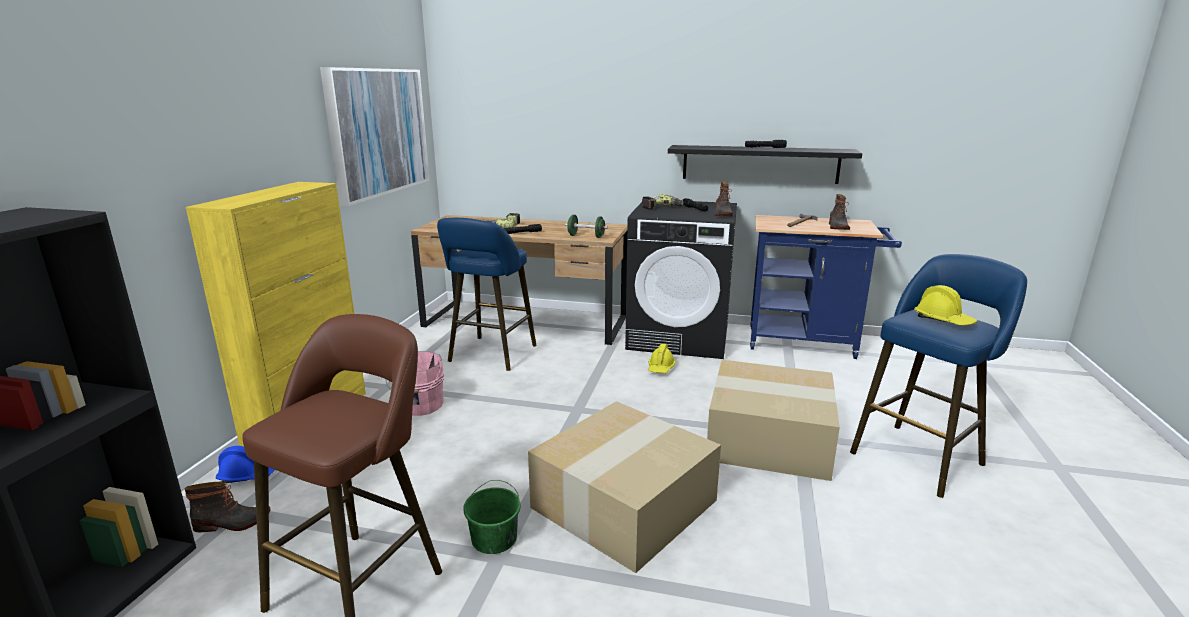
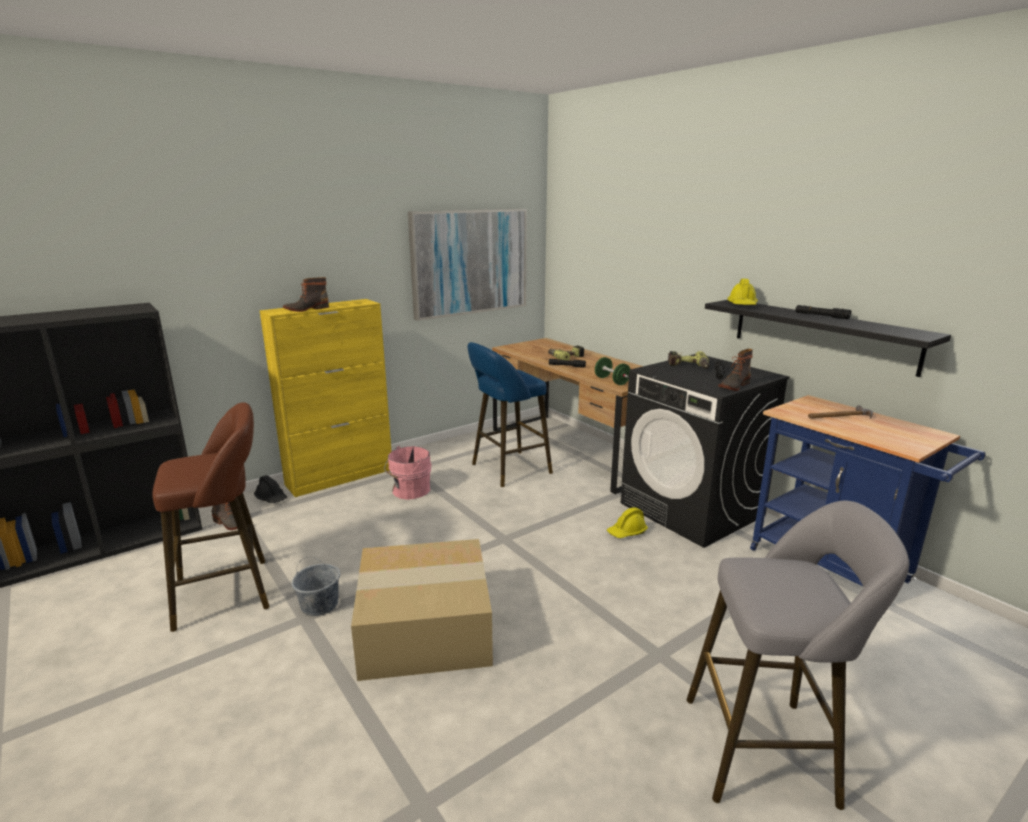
camera: 40 degrees right, 0 degrees up
(247, 475) = (271, 498): blue hard hat -> black hard hat
(494, 539) = (320, 605): green bucket -> grey bucket
(770, 438) = (626, 642): cardboard box -> none
(837, 227) = (878, 433): boot -> boot (306, 309)
(920, 456) = (768, 749): blue stool -> grey stool
(943, 320) = (786, 584): yellow hard hat -> yellow hard hat (742, 305)

